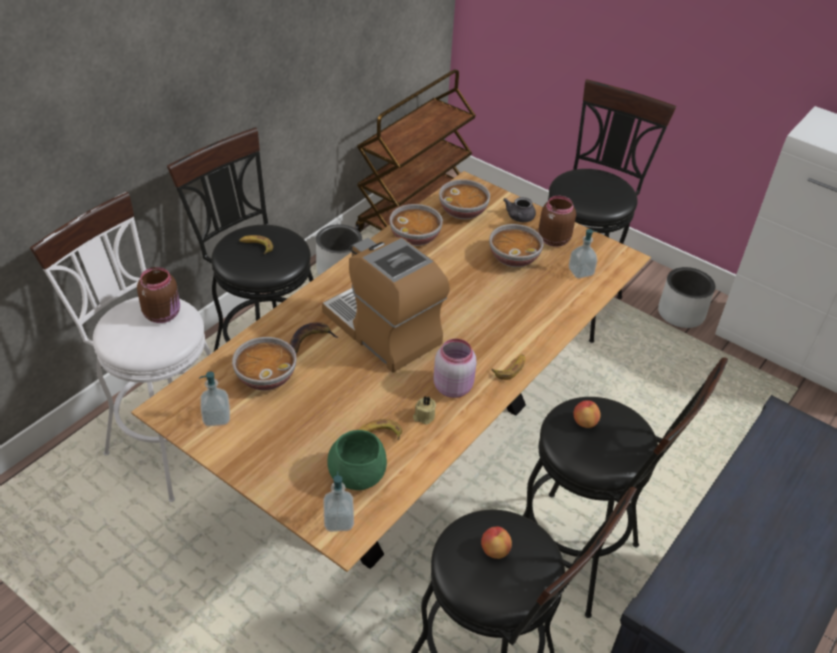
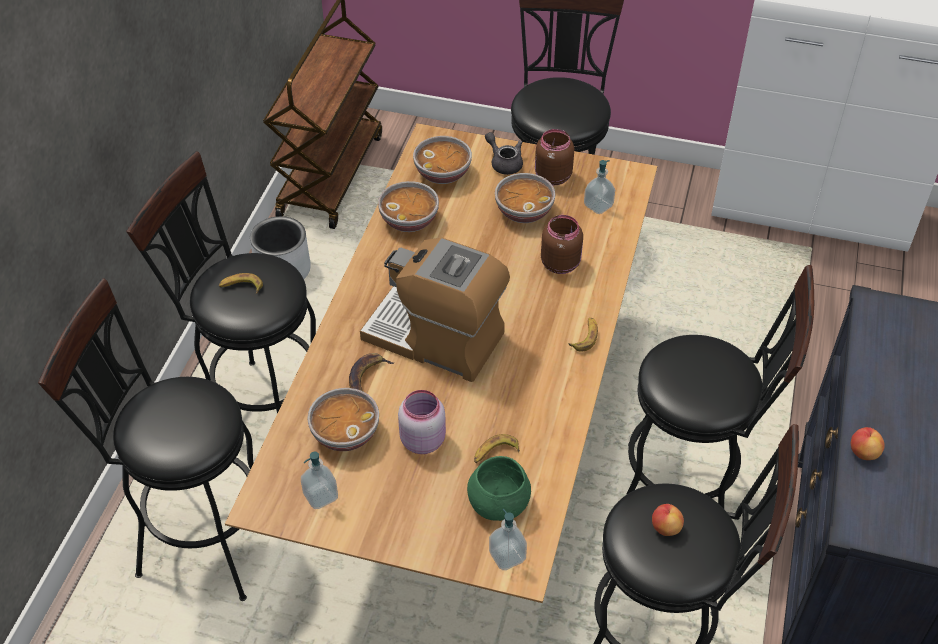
camera: 20 degrees left, 5 degrees up
(163, 314) = (187, 401): brown jar -> brown jar (561, 263)
(165, 442) = (198, 538): white stool -> black stool
(424, 416) = (528, 418): beige candle -> none
(453, 386) = (539, 375): pink jar -> pink jar (422, 439)
(518, 218) = (504, 163): grey teapot -> grey teapot turned 135 degrees clockwise
(584, 422) = (681, 368): apple -> apple (863, 452)
(680, 313) = (666, 203): grey planter -> none

